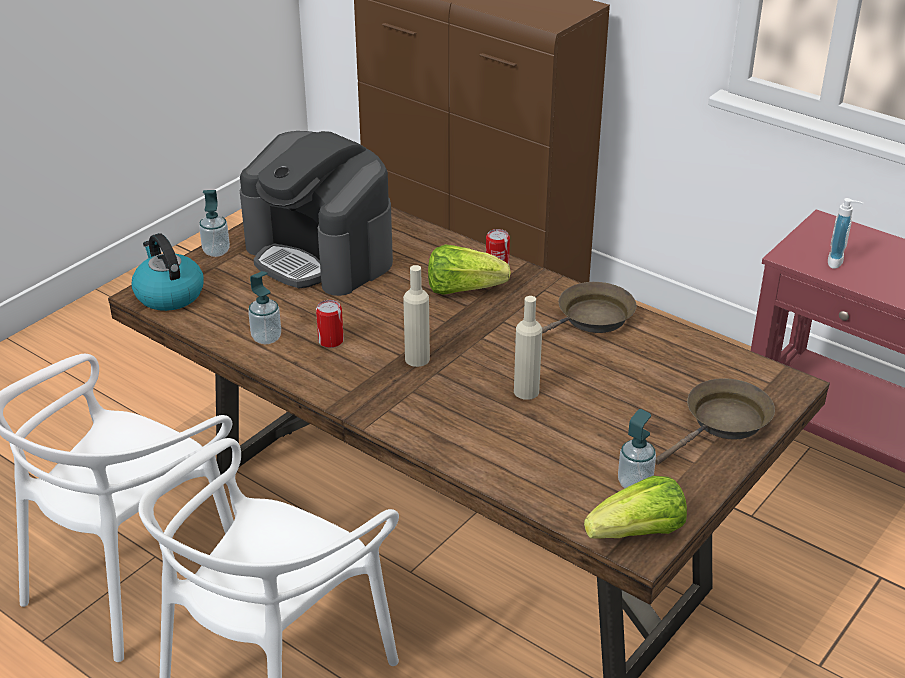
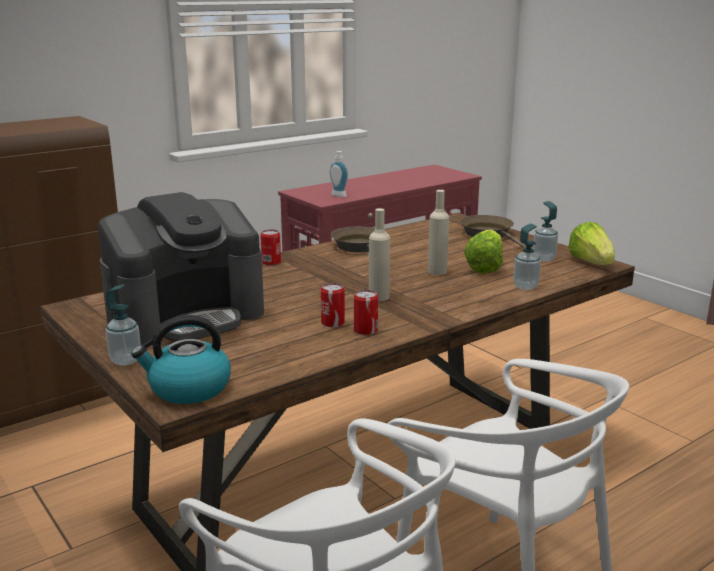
camera: 75 degrees left, 15 degrees down
(266, 338) = (309, 347): soap dispenser -> soap dispenser (525, 286)
(317, 364) = (365, 330): none -> can
(463, 289) = (292, 274): lettuce -> lettuce (485, 267)

